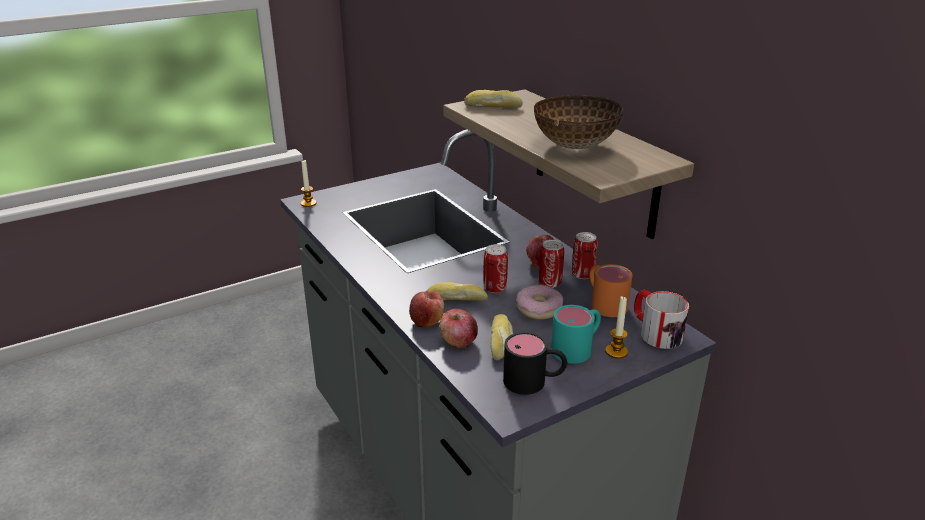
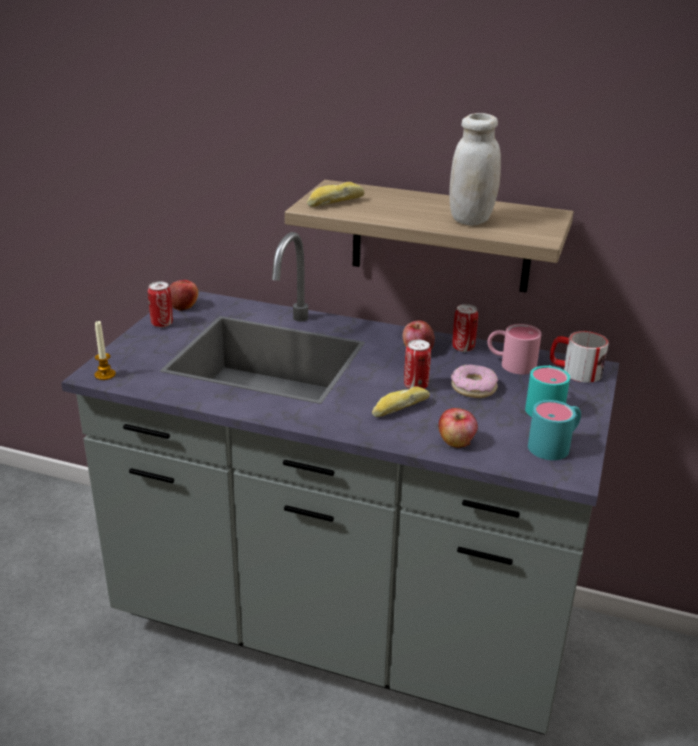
camera: 40 degrees left, 0 degrees up
(427, 321) = (406, 437): apple -> apple (184, 305)
(501, 342) = (488, 427): bread -> none
(534, 381) = (555, 445): black mug -> turquoise mug
(550, 283) = (450, 364): can -> can (162, 324)
(574, 145) = (471, 219): bowl -> white jar
(604, 302) = (510, 363): orange mug -> pink mug
(616, 352) = (573, 397): candle -> none

